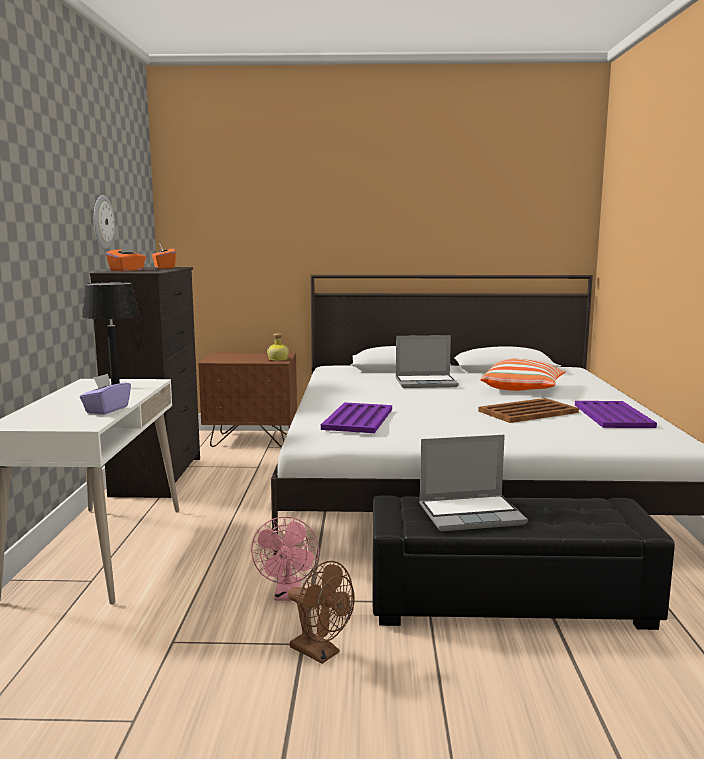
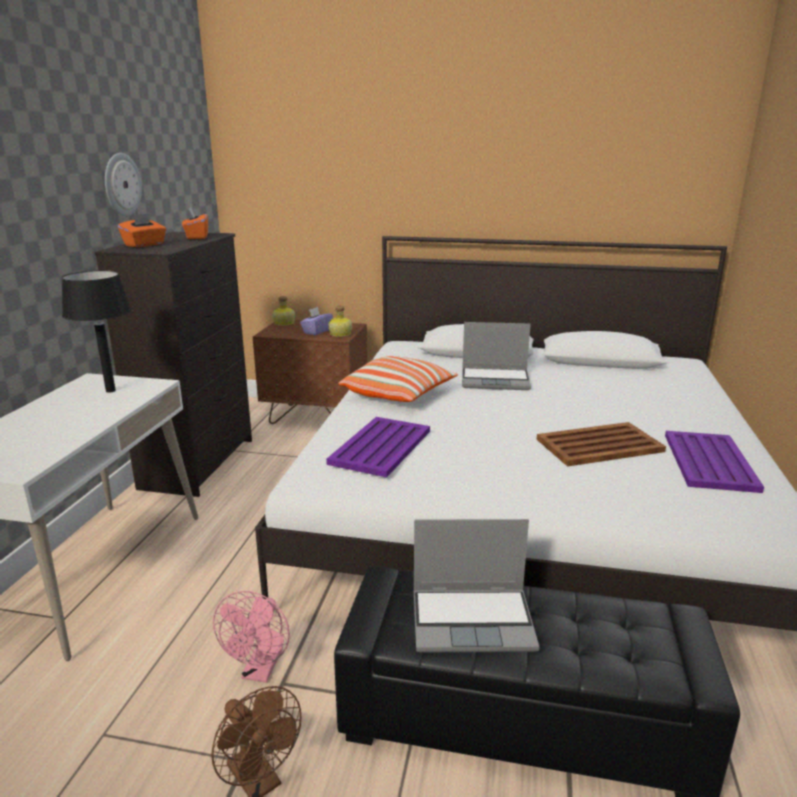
camera: 10 degrees right, 10 degrees up
(106, 410) = (65, 439): purple tissue box -> purple tissue box (316, 331)
(221, 355) = (284, 324): none -> bottle
(522, 389) = (609, 399): pillow -> pillow (398, 395)

